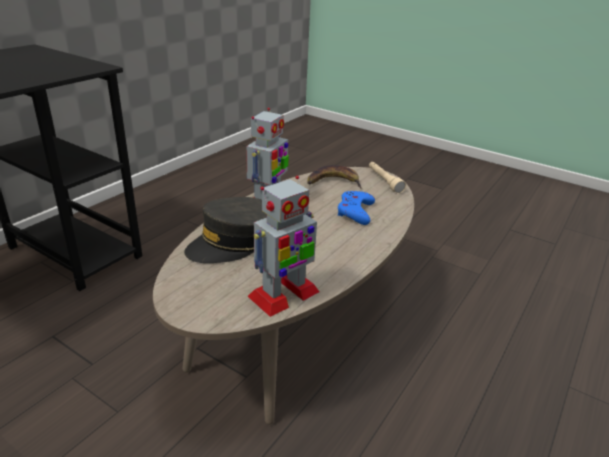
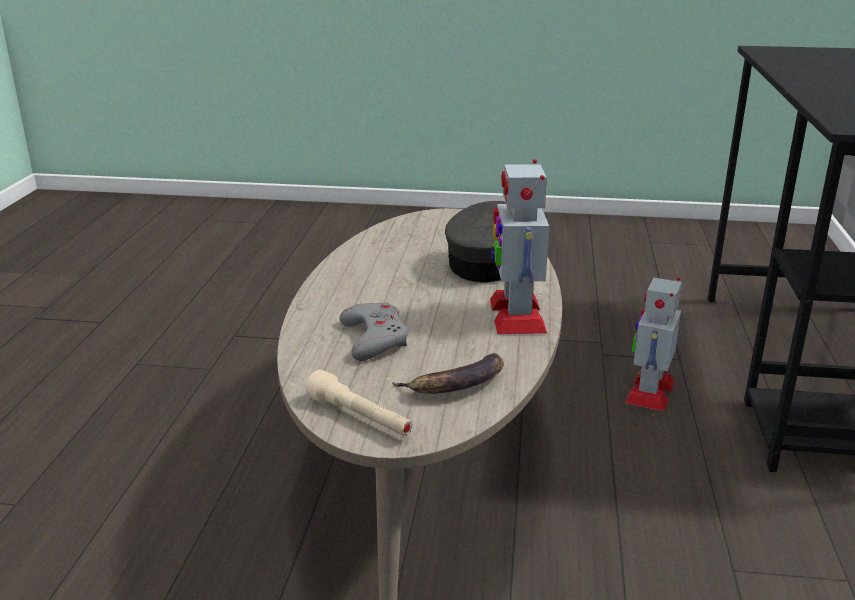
camera: 155 degrees right, 5 degrees down
(283, 295) = (384, 239): toy robot -> toy robot (650, 391)
(355, 211) = (374, 338): blue game controller -> grey game controller

